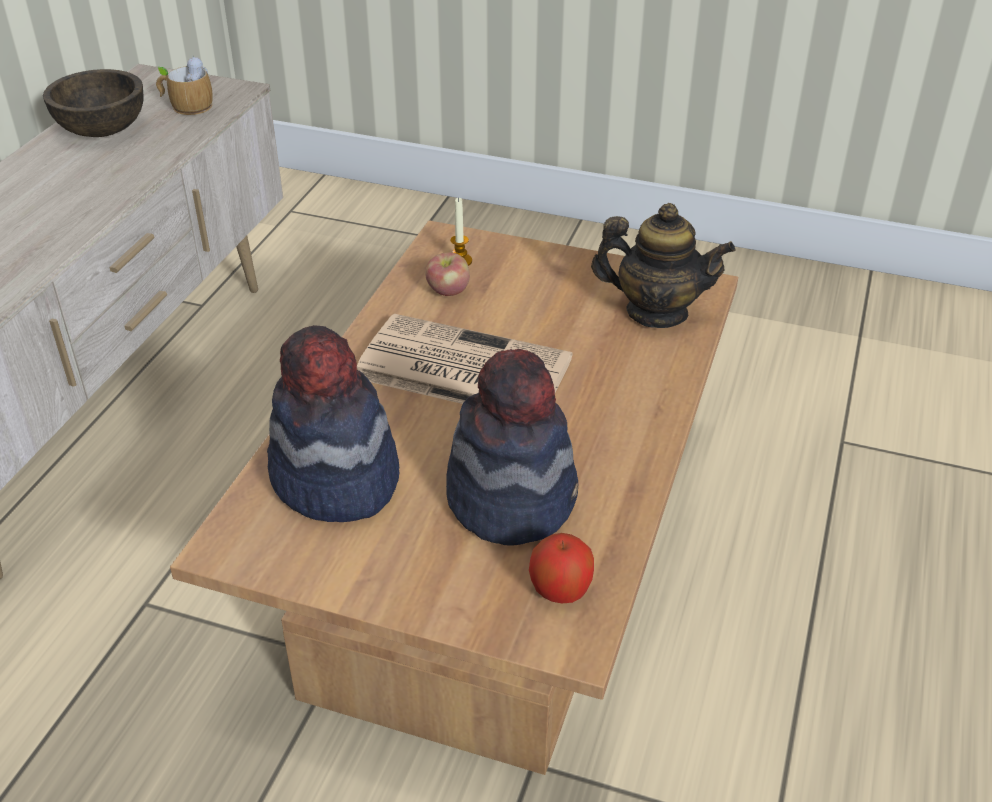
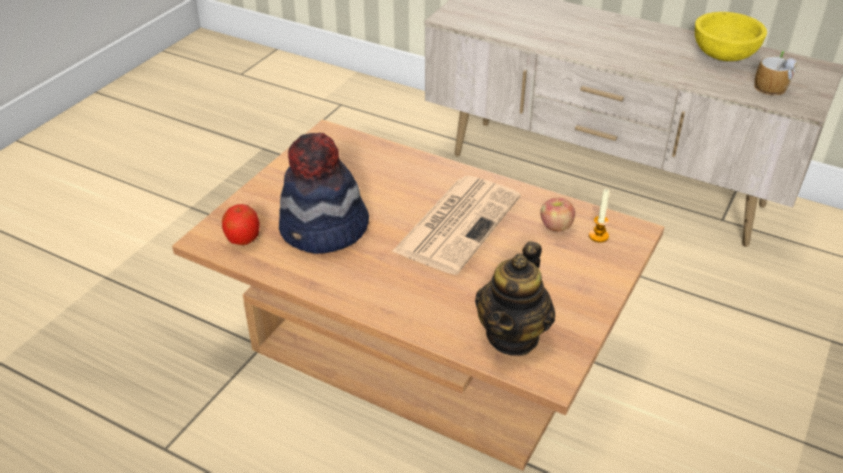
camera: 100 degrees right, 0 degrees up
(102, 130) = (723, 55): brown bowl -> yellow bowl
(335, 479) = (365, 168): hat -> none

